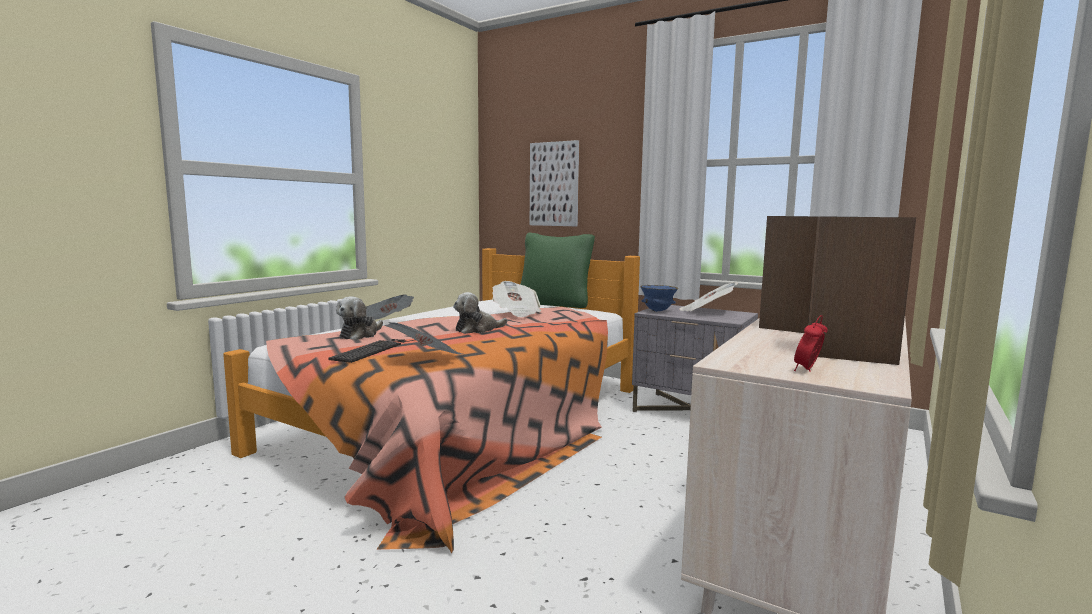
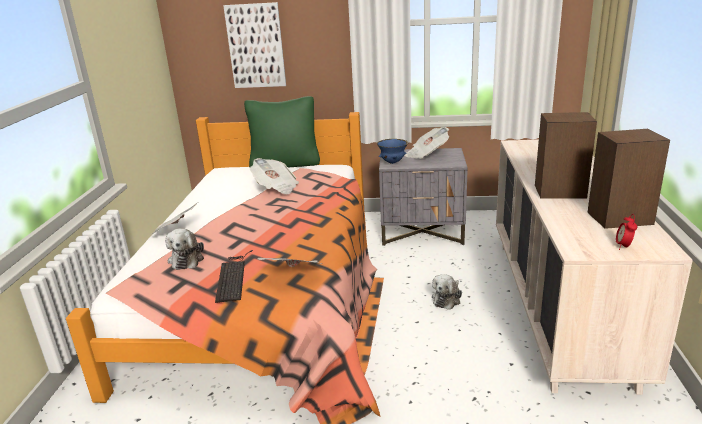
camera: 25 degrees left, 15 degrees up
(477, 330) = (280, 223): plush toy -> plush toy (447, 299)

